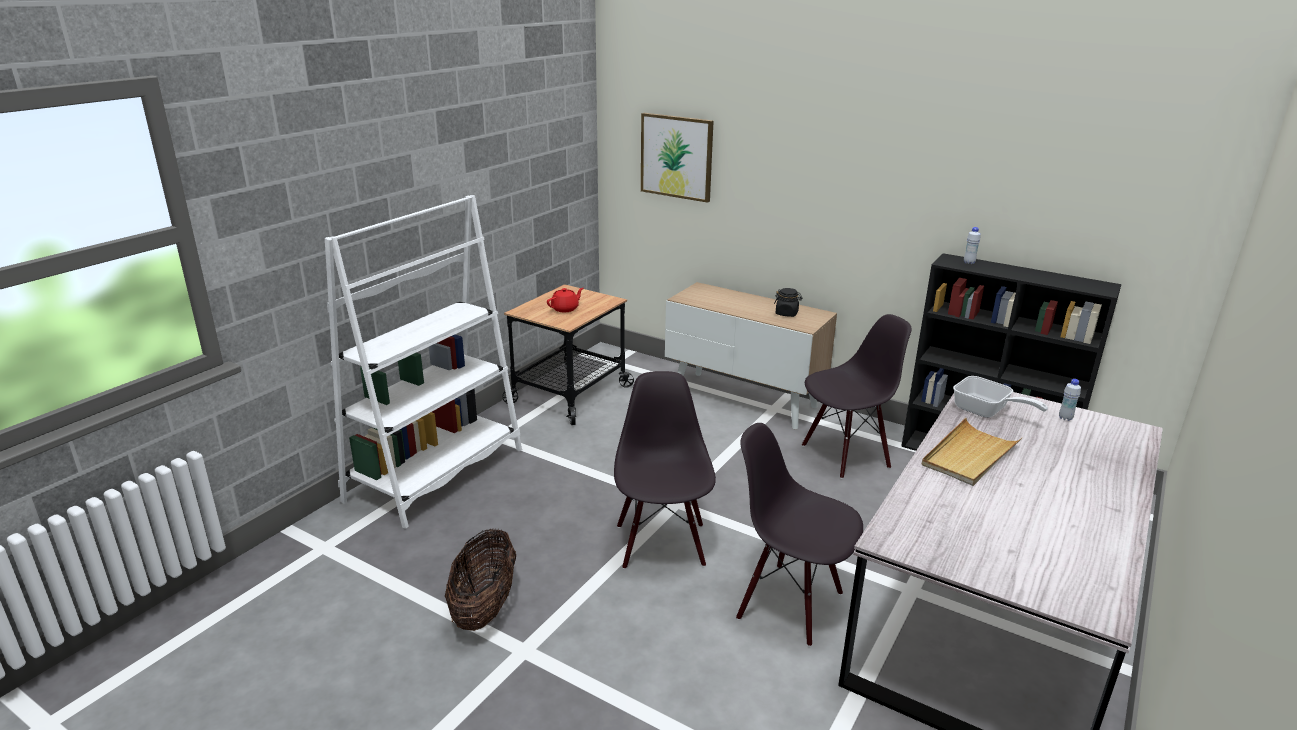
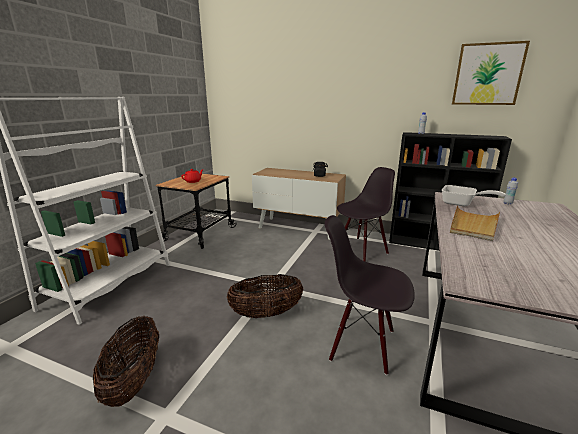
camera: 10 degrees left, 5 degrees down
(661, 545) = (266, 313): black chair -> basket
(676, 156) = (251, 98): picture -> picture (487, 74)

